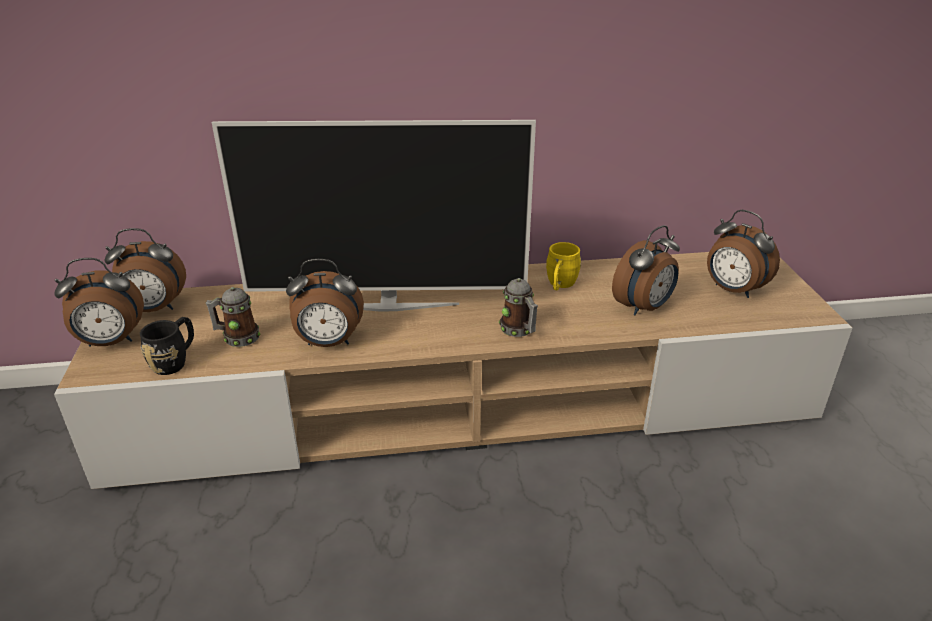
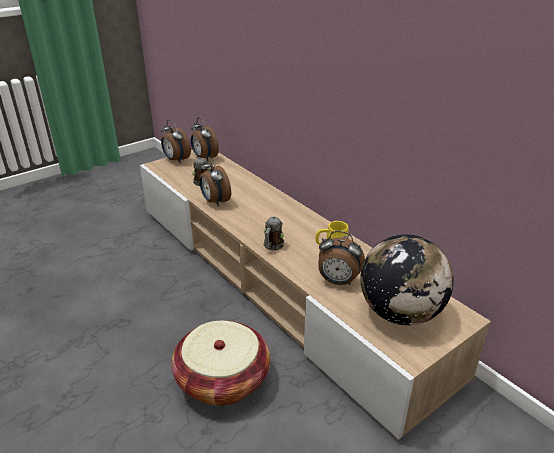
camera: 60 degrees right, 0 degrees up
(175, 360) = (175, 176): black mug -> none
(388, 304) = (260, 204): television -> none
(649, 541) = (223, 380): none -> basket
(732, 290) = (400, 313): alarm clock -> globe

